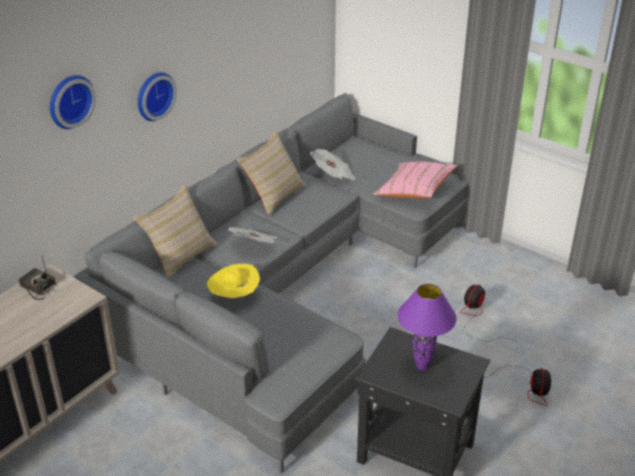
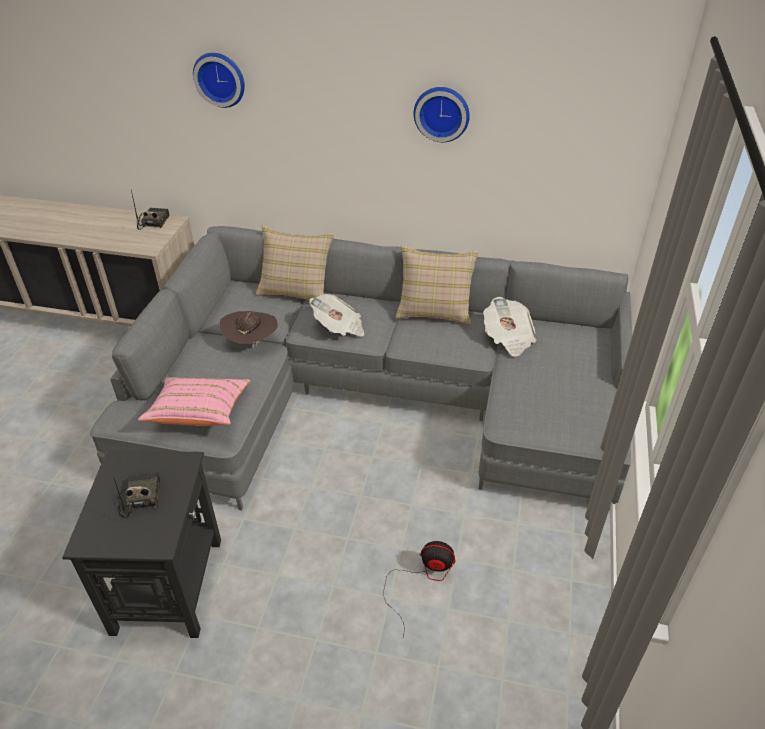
camera: 65 degrees right, 5 degrees up
(153, 95) = (326, 125): wall clock -> wall clock (442, 113)
(234, 297) = (251, 343): yellow hat -> brown hat
(414, 191) = (533, 412): pink pillow -> pink pillow (199, 413)
(422, 366) = (140, 497): purple table lamp -> radio
(526, 388) = (318, 671): fan -> none

